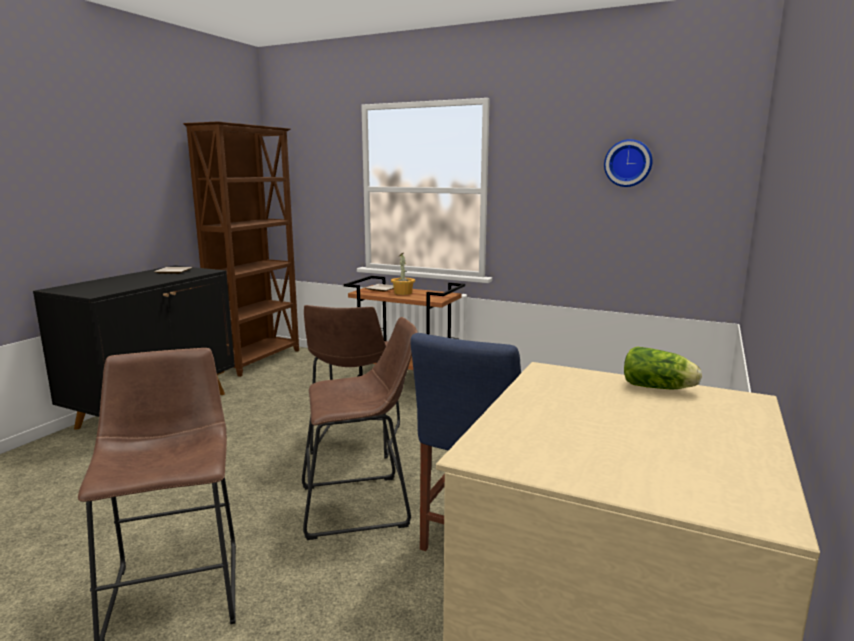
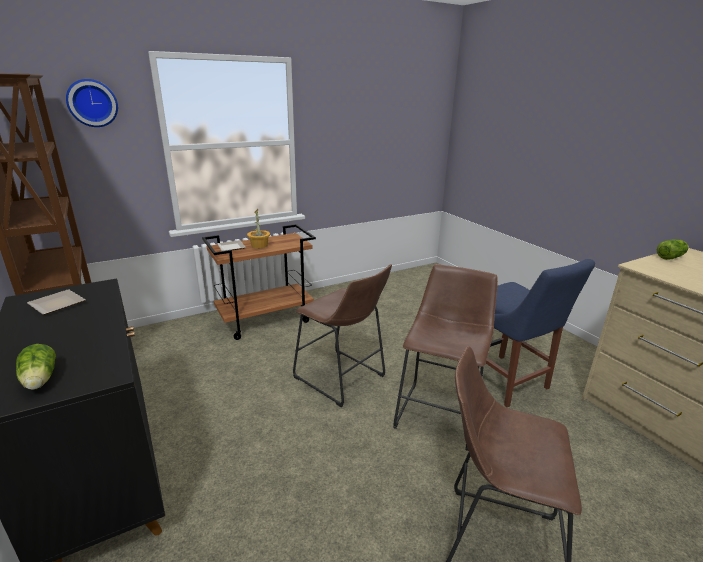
camera: 55 degrees left, 10 degrees up
(81, 288) = (39, 381): none -> lettuce
(628, 163) = (390, 116): wall clock -> wall clock (92, 103)

